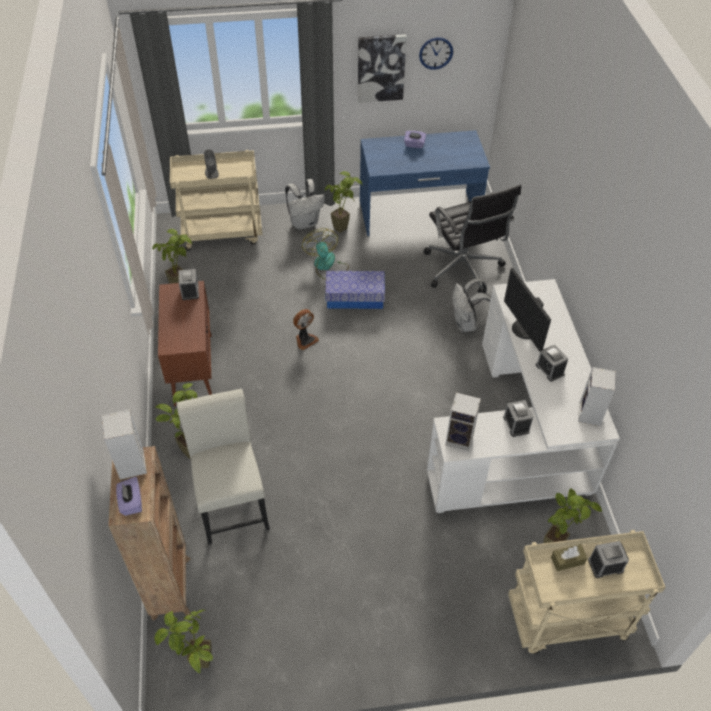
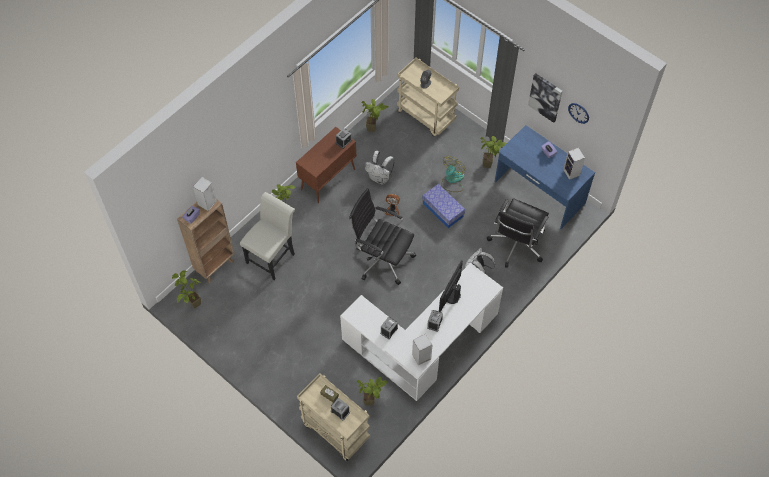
camera: 50 degrees right, 10 degrees up
(305, 223) = (473, 145): white backpack -> white backpack (380, 178)
(359, 393) = (382, 259): none -> black office chair
(460, 439) = (359, 313): speaker -> speaker (572, 173)

